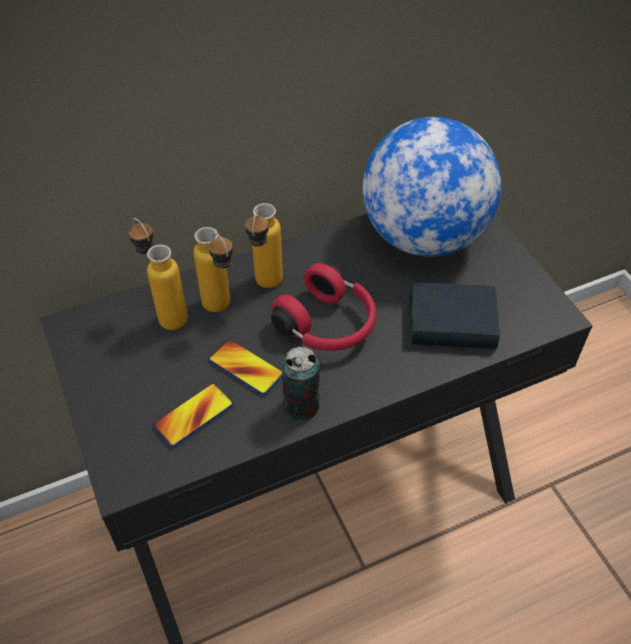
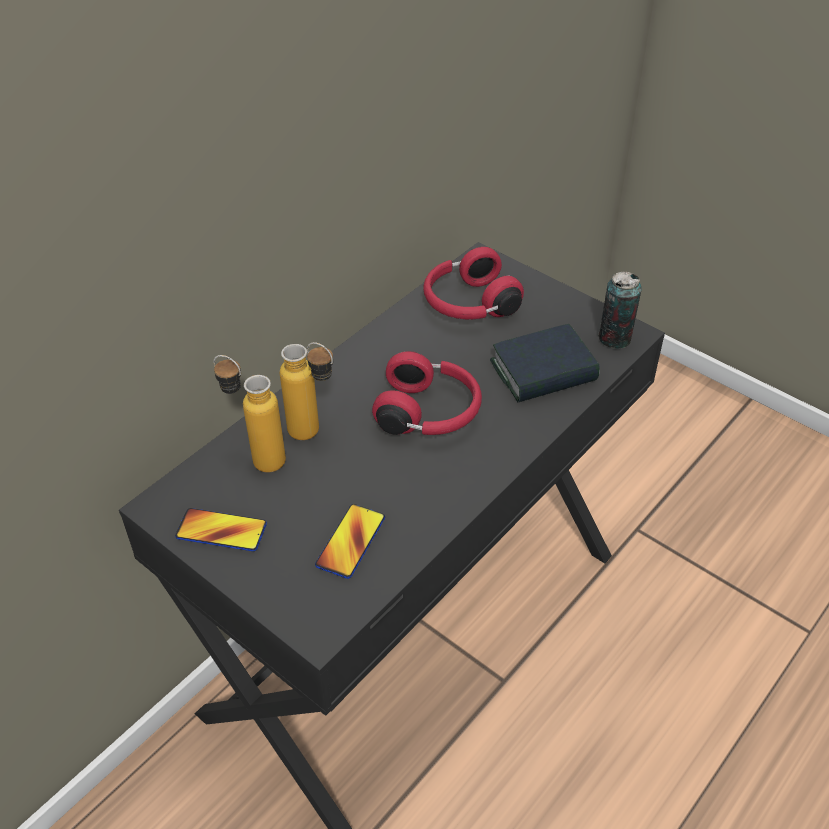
camera: 25 degrees left, 5 degrees down
(246, 367) = (374, 479): phone -> phone (221, 531)
(266, 287) = (345, 399): bottle -> none
(301, 406) = (451, 494): can -> can (614, 338)
(423, 237) = (468, 304): globe -> red headphones

